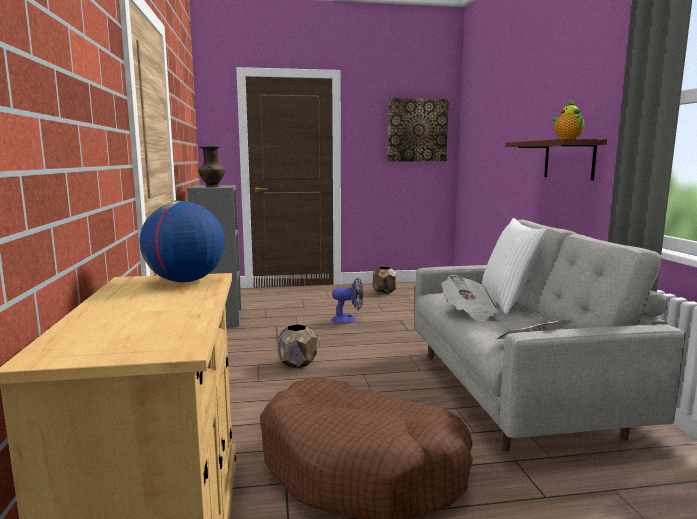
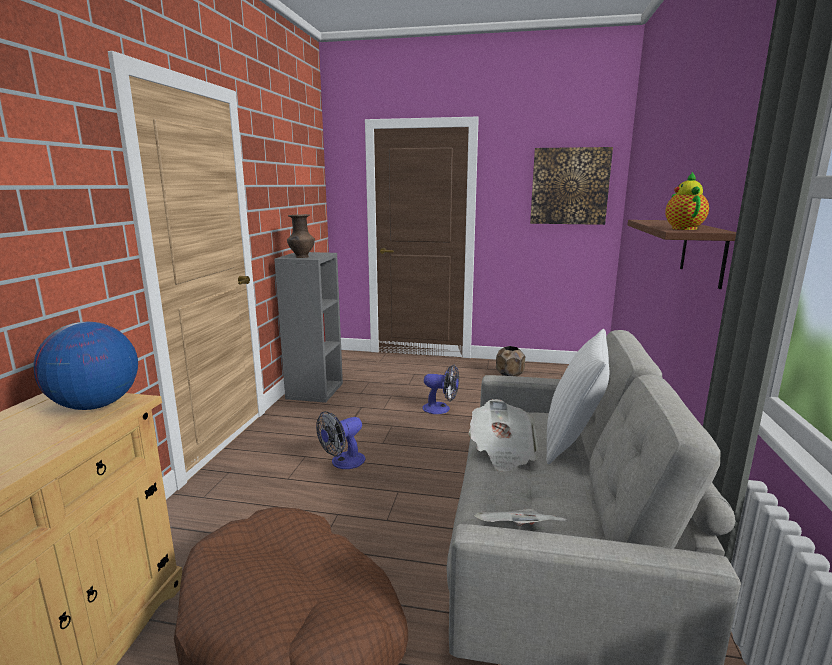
camera: 20 degrees right, 5 degrees up
(298, 364) = (343, 463): brown planter -> fan

